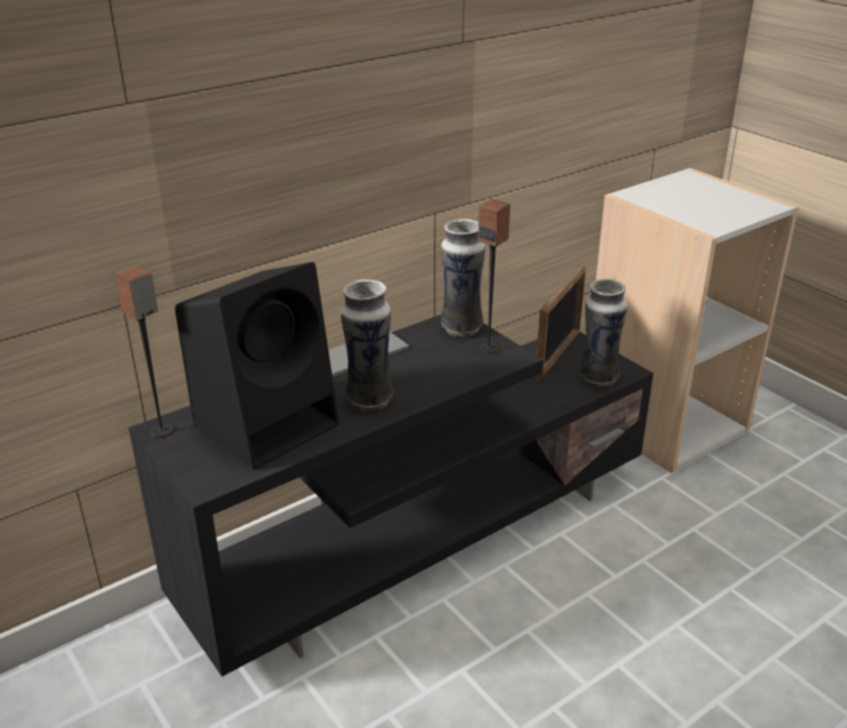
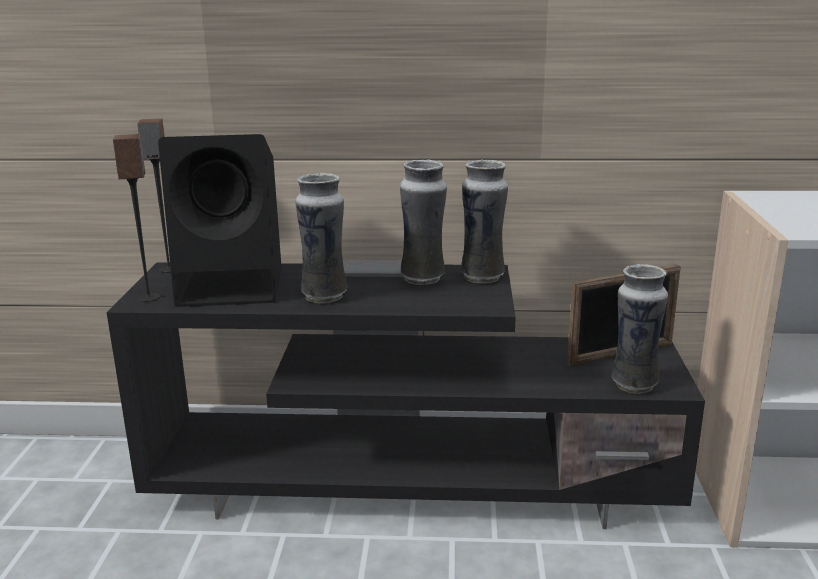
camera: 40 degrees right, 10 degrees down
(425, 348) = (423, 279): none -> vase
(489, 348) = (480, 295): speaker -> speaker (149, 297)

